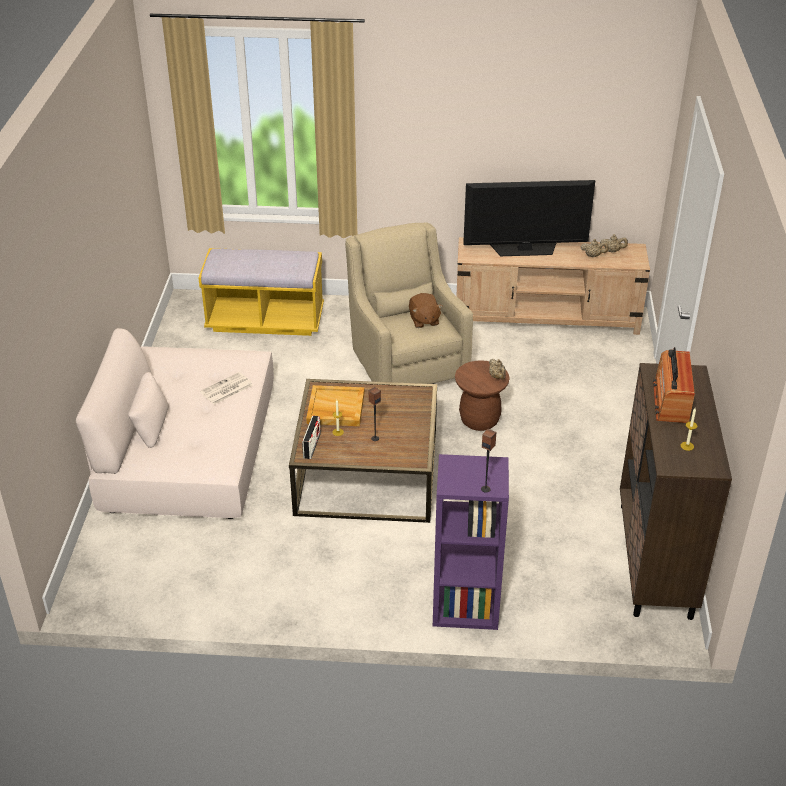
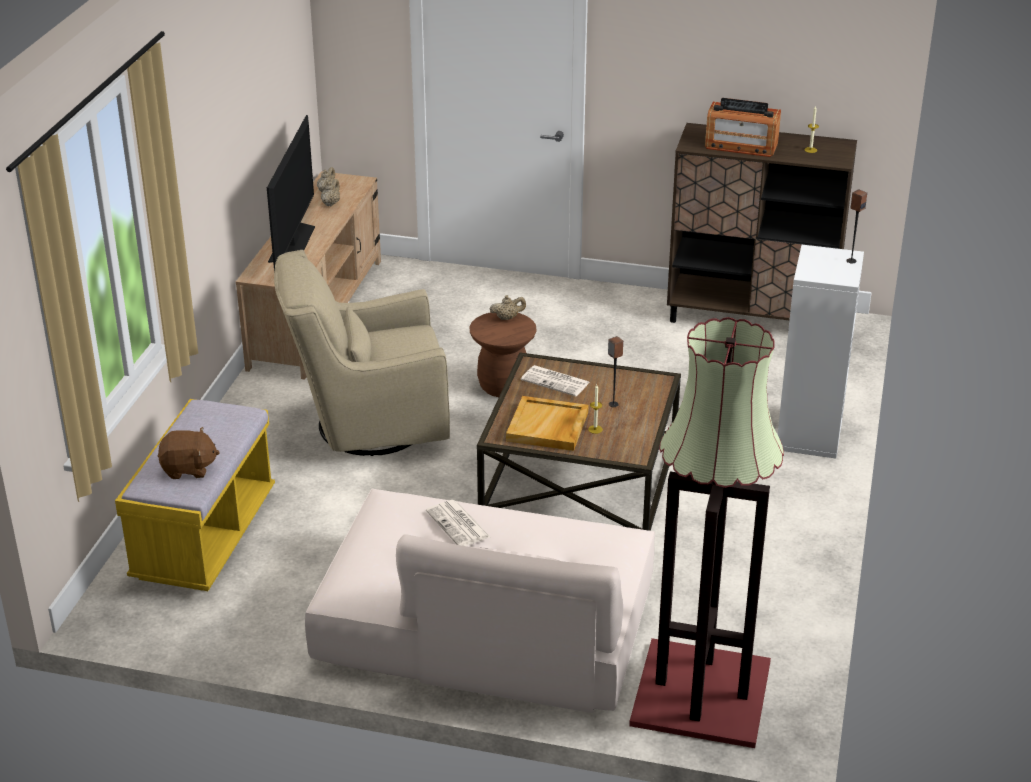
camera: 80 degrees left, 5 degrees down
(119, 555) = (698, 695): none -> floor lamp
(312, 445) = (617, 450): radio -> none
(400, 406) = (556, 381): none -> newspaper
(424, 320) = (392, 341): brown plush toy -> brown plush toy (188, 469)
(464, 607) = (810, 435): purple bookcase -> white bookcase

